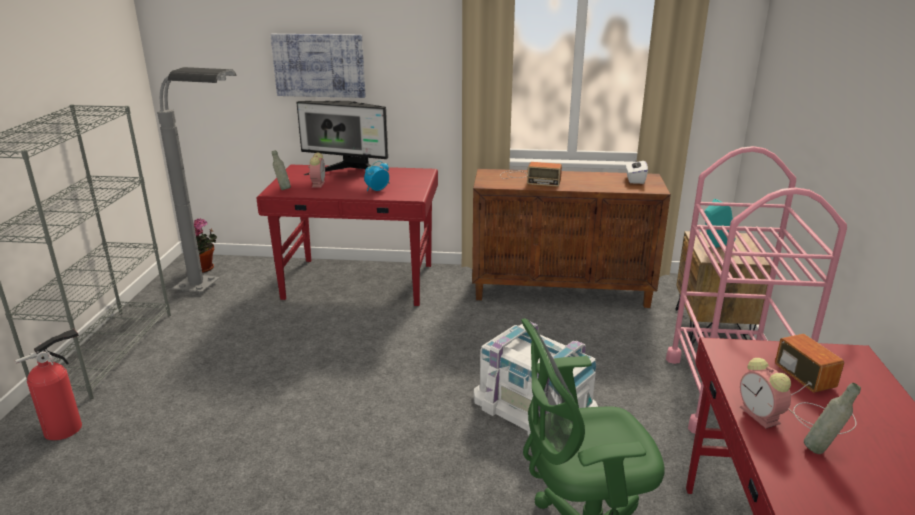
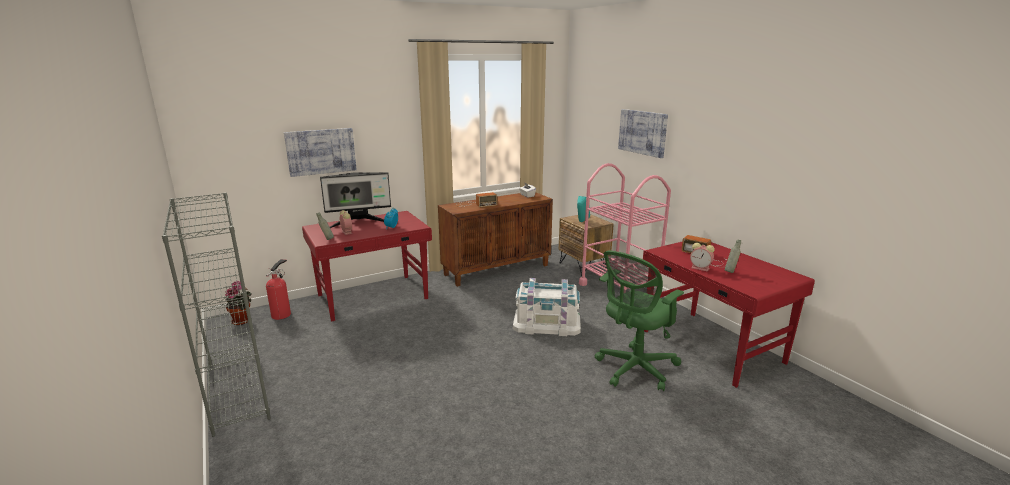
camera: 35 degrees left, 5 degrees down
(67, 427) = (276, 440): fire extinguisher -> fire extinguisher (282, 314)
(218, 288) = (273, 329): grey floor lamp -> none
(842, 93) = (642, 132): none -> picture

